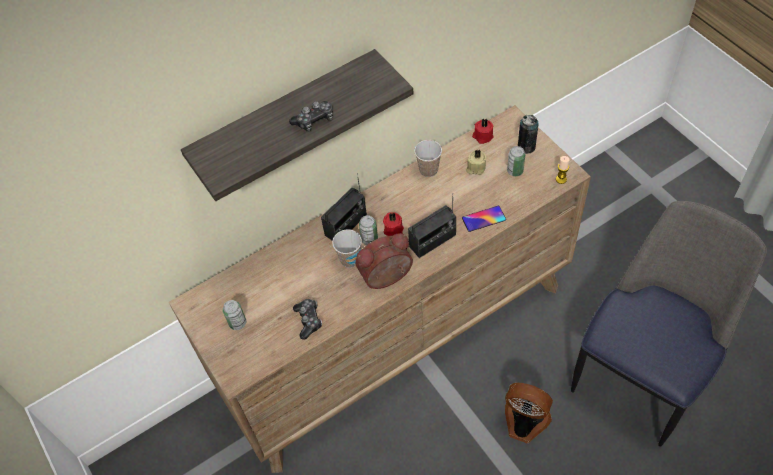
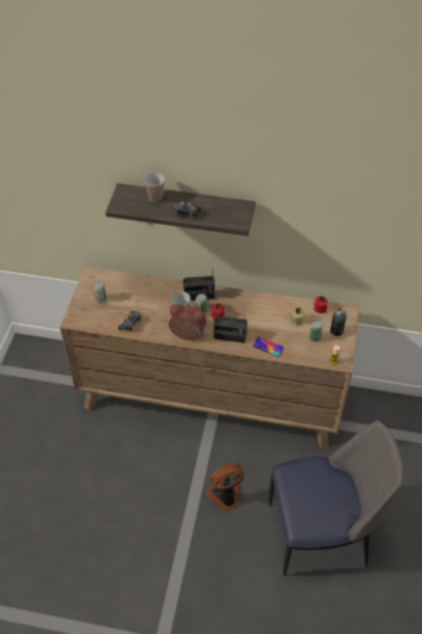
camera: 40 degrees right, 5 degrees down
(428, 170) = (271, 302): cup -> cup (155, 197)
(524, 423) = (226, 496): fan -> fan turned 90 degrees counterclockwise

